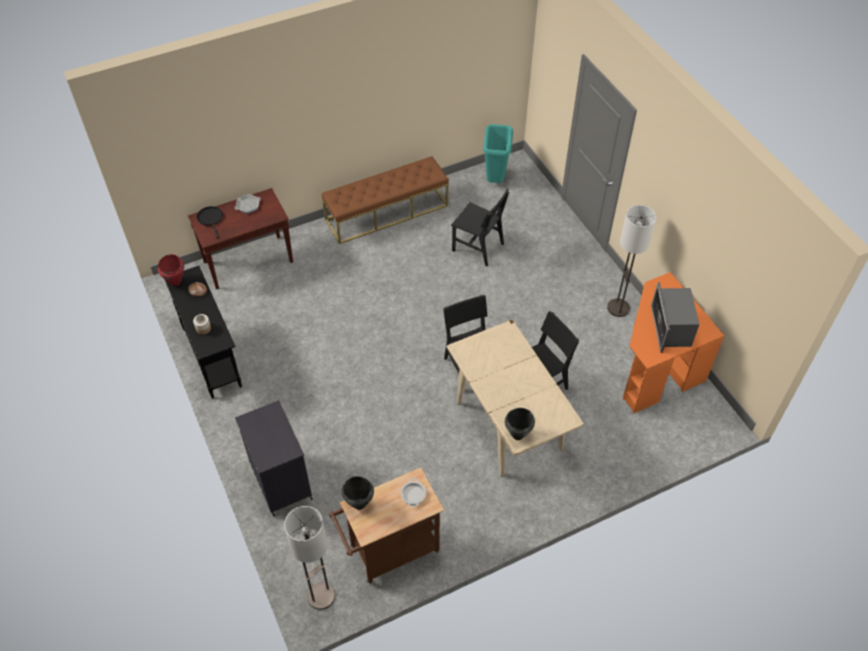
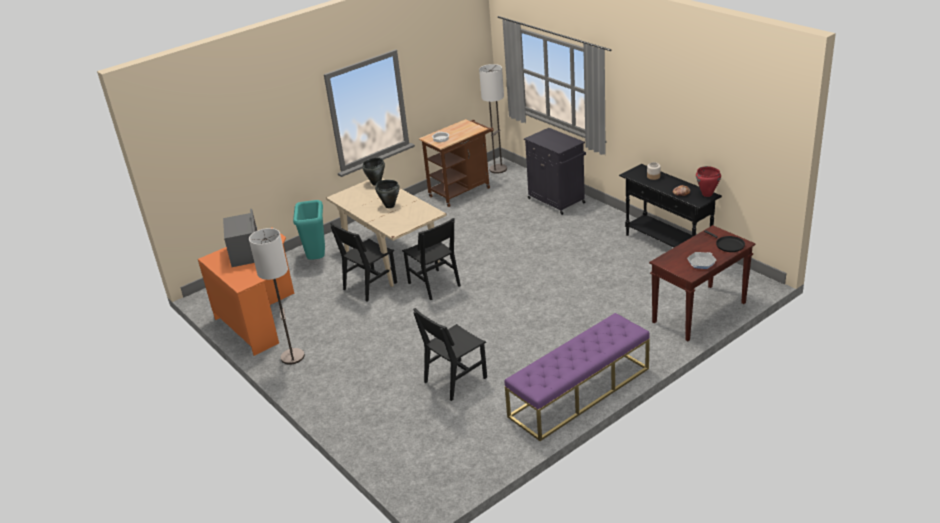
camera: 170 degrees right, 20 degrees down
(359, 504) = (474, 130): black cooking pot -> black cooking pot (389, 206)
(387, 212) = (579, 392): brown bench -> purple bench
(478, 247) = (455, 379): black chair -> black chair turned 60 degrees counterclockwise
(495, 180) = (454, 465): turquoise trash can -> turquoise trash can (317, 259)

